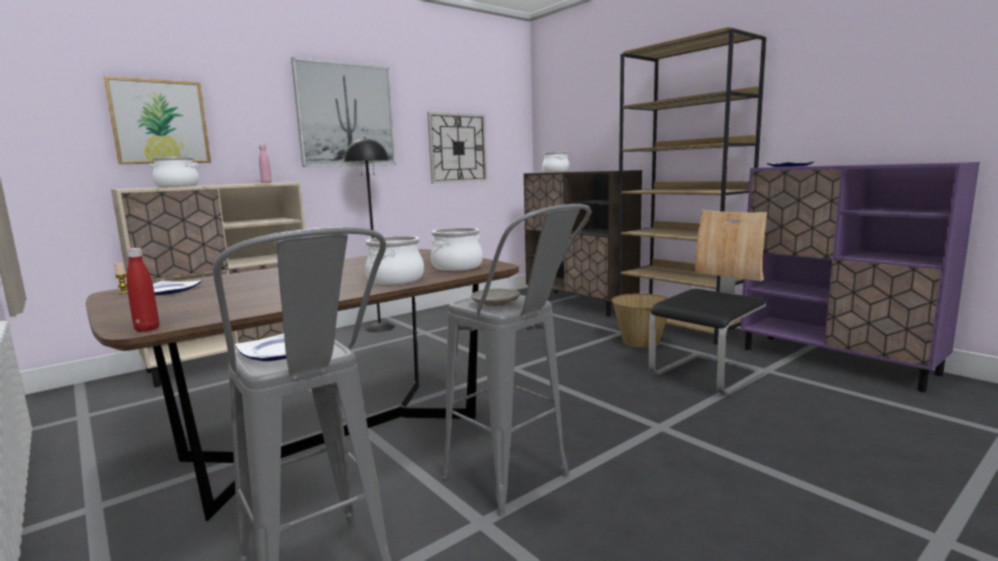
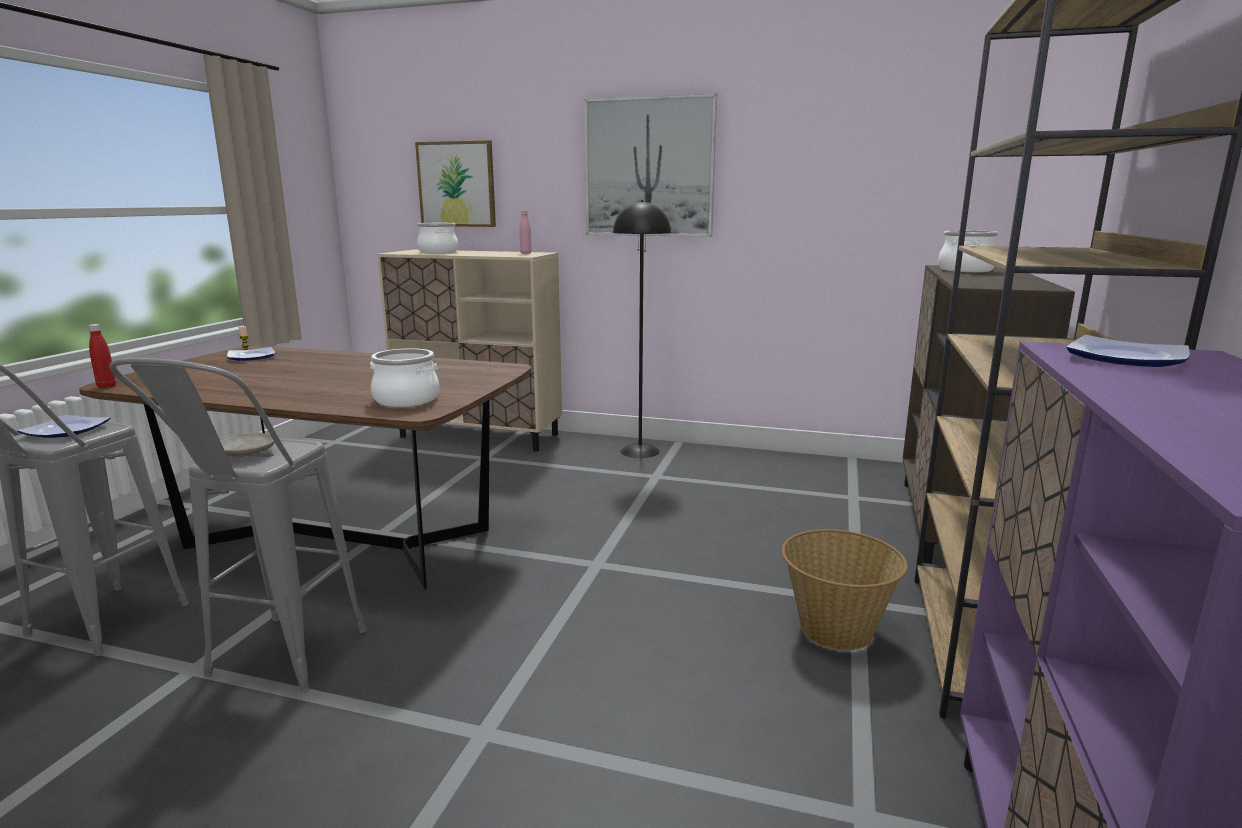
camera: 55 degrees right, 5 degrees up
(396, 280) = (316, 396): cooking pot -> none
(457, 148) = (830, 213): wall clock -> none
(707, 375) = (749, 738): chair -> none

